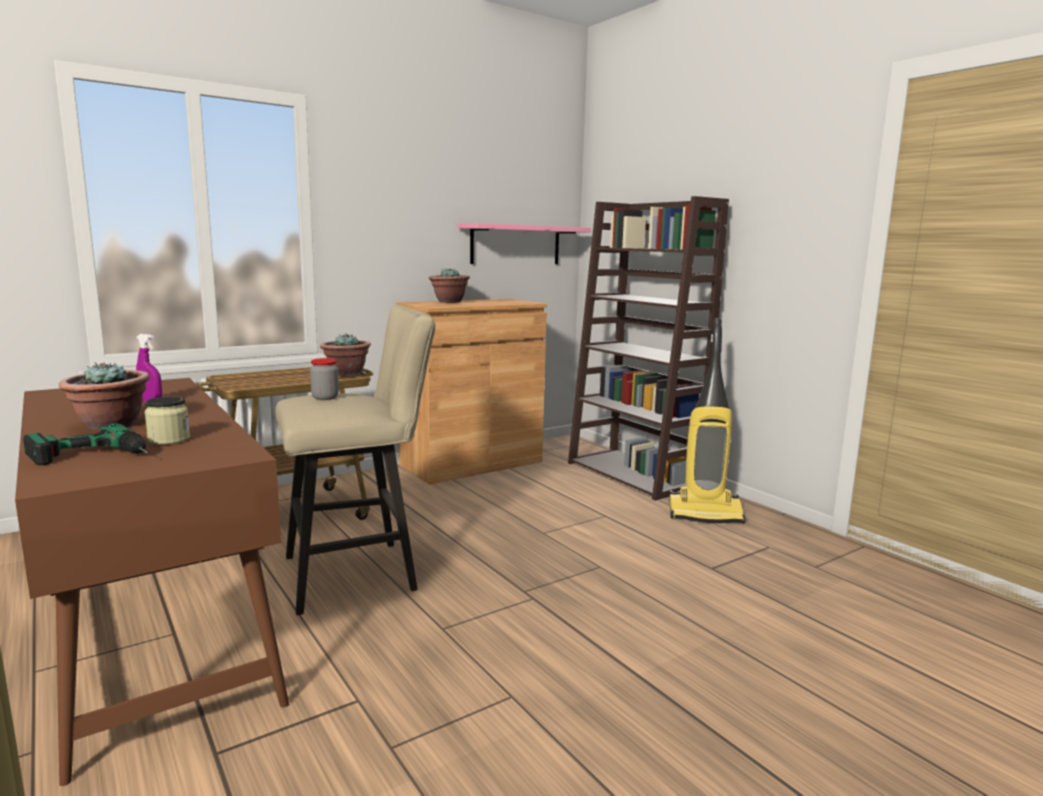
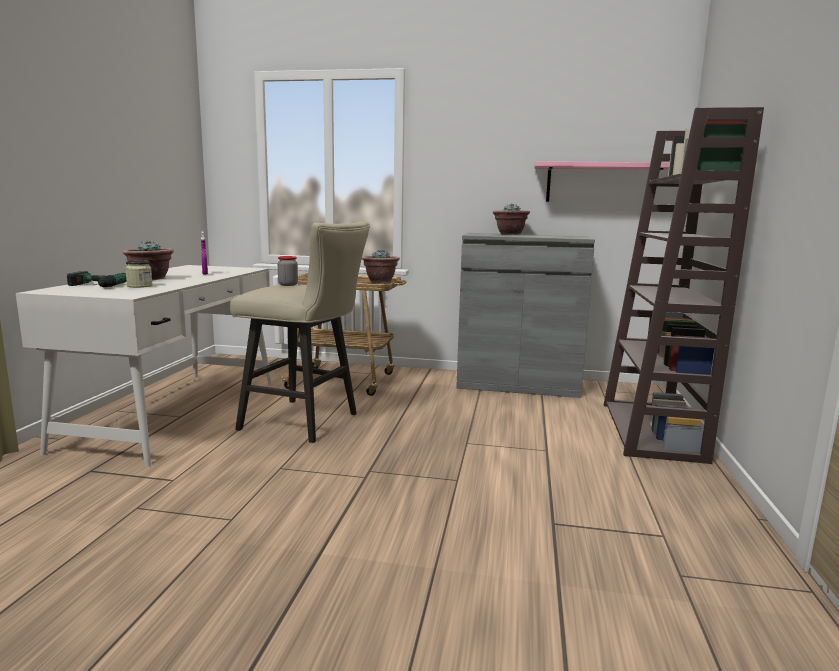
camera: 45 degrees right, 0 degrees up
(153, 630) = (177, 412): brown desk -> white desk
(472, 463) = (517, 384): brown cabinet -> grey cabinet
(705, 514) = (655, 484): vacuum cleaner -> none

